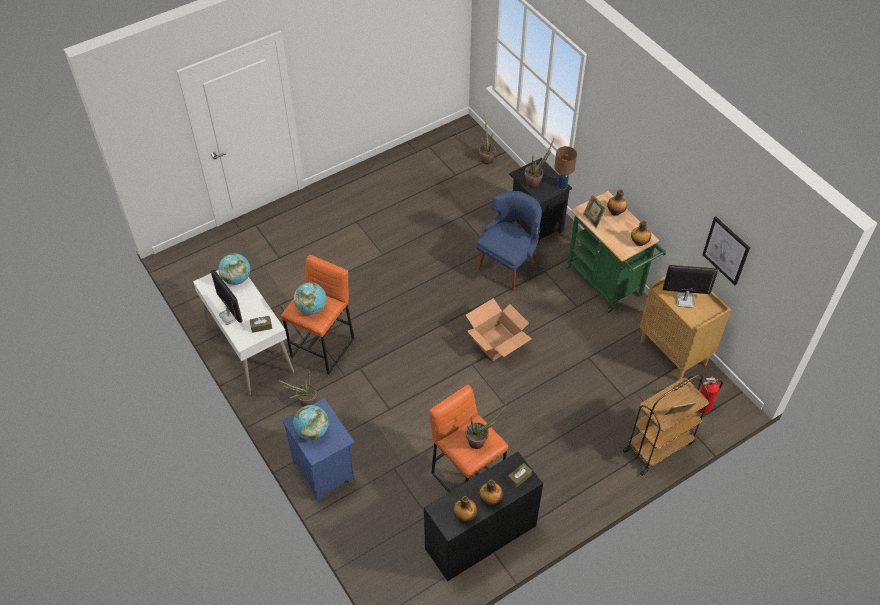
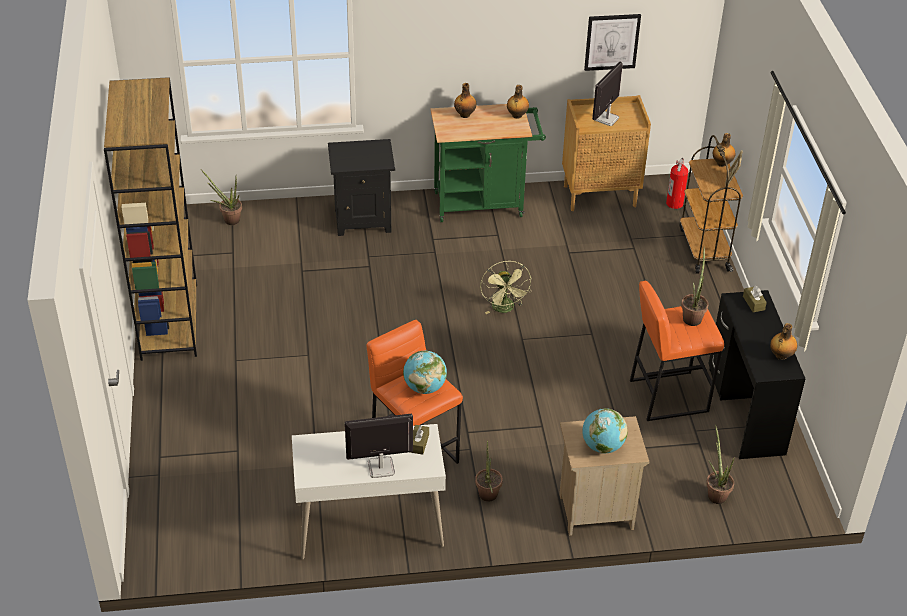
camera: 65 degrees left, 10 degrees down
(236, 279) = (323, 444): globe -> none
(324, 470) = (594, 509): blue nightstand -> beige nightstand
(372, 175) = (169, 321): none -> brown bookcase
(490, 499) = (769, 331): bottle -> bottle (721, 164)
(497, 342) = (505, 309): cardboard box -> green fan
(507, 268) = (407, 264): blue chair -> none
(535, 182) = (360, 159): potted plant -> potted plant (715, 493)
(561, 186) = (382, 144): brown table lamp -> none
(592, 220) = (463, 132): picture frame -> none

